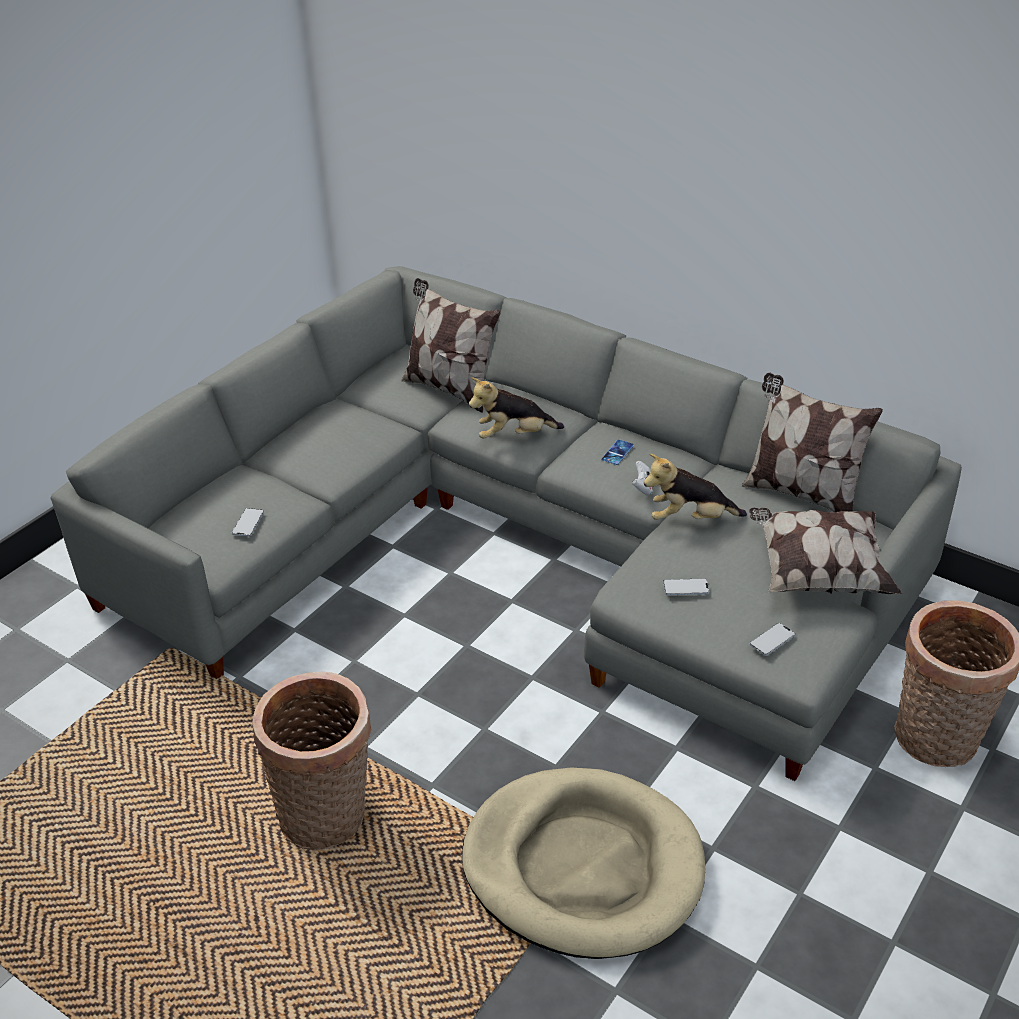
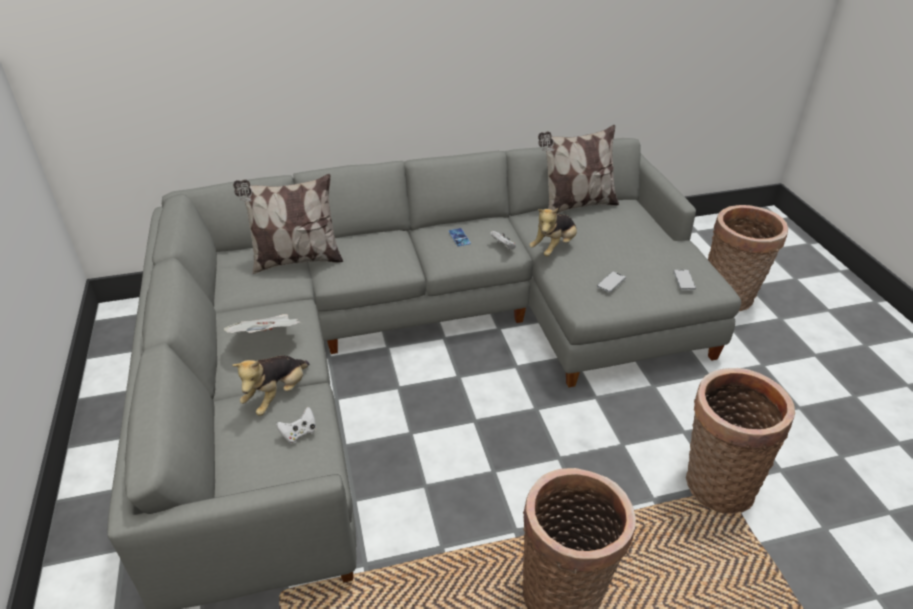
camera: 50 degrees left, 0 degrees up
(248, 523) = (299, 433): phone -> white game controller
(331, 440) = (268, 338): none -> newspaper
(514, 435) = (383, 264): plush toy -> plush toy (277, 395)
(583, 866) = (716, 483): beige dog bed -> basket
(817, 572) = (646, 236): pillow -> none

